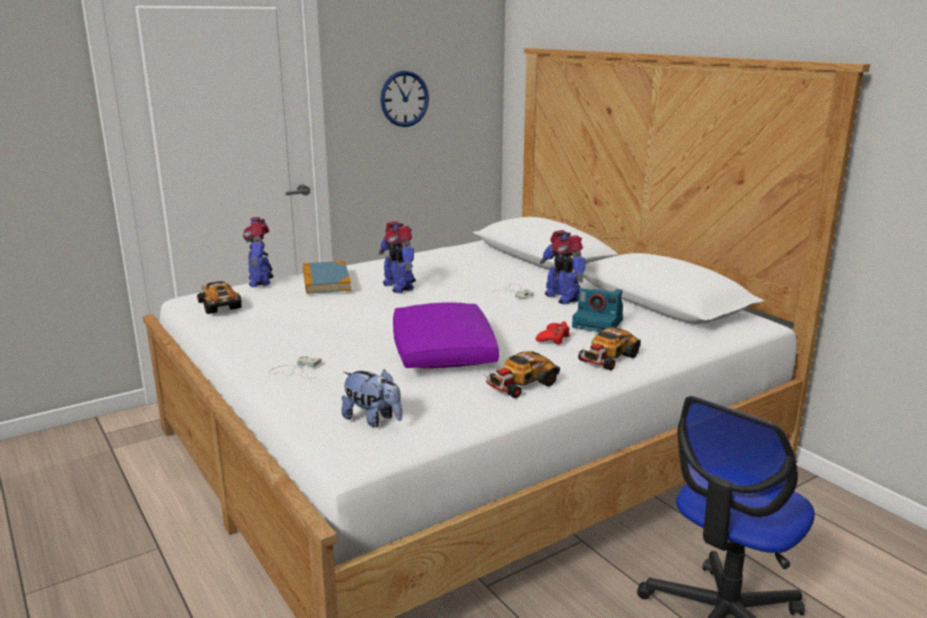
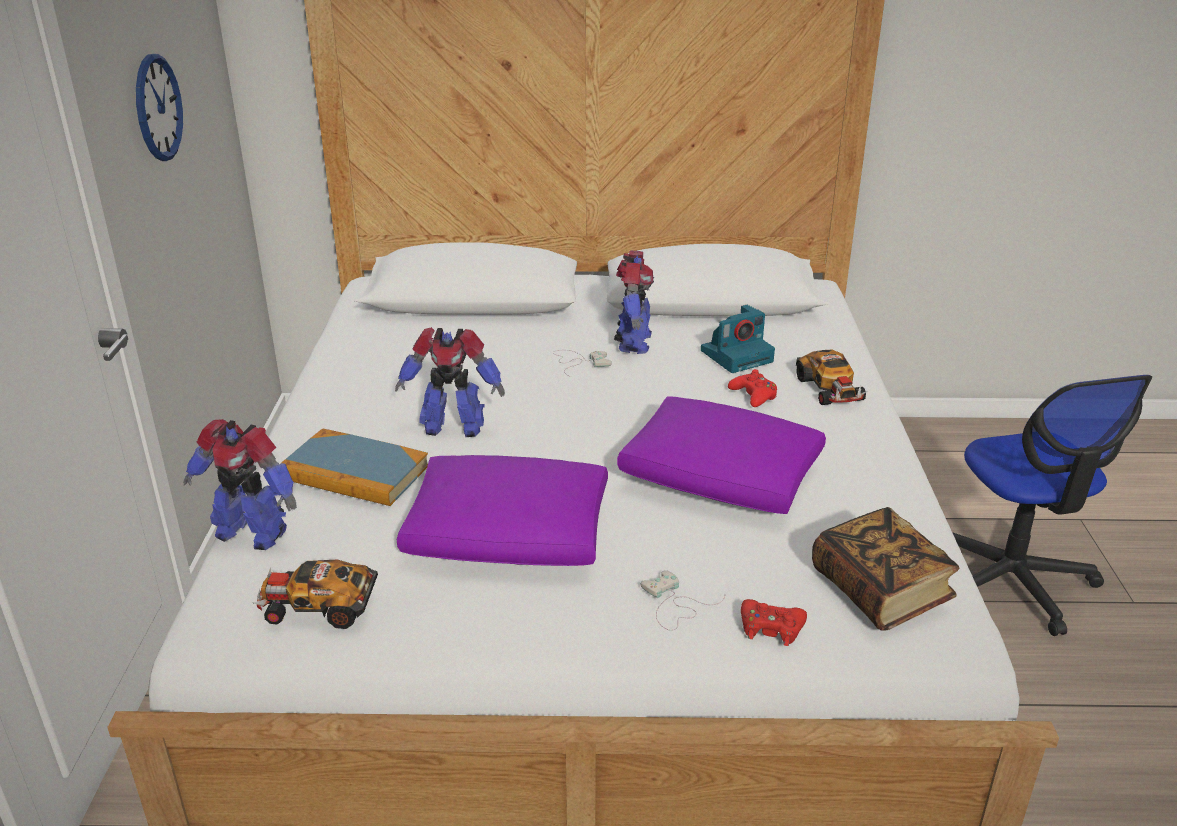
camera: 55 degrees left, 10 degrees up
(299, 397) = (771, 628): none -> red game controller
(318, 323) = (510, 534): none -> purple pillow
(373, 420) = (880, 590): plush toy -> book
(520, 384) = (856, 462): toy car -> none
(562, 297) = (633, 343): toy robot -> toy robot turned 90 degrees counterclockwise

